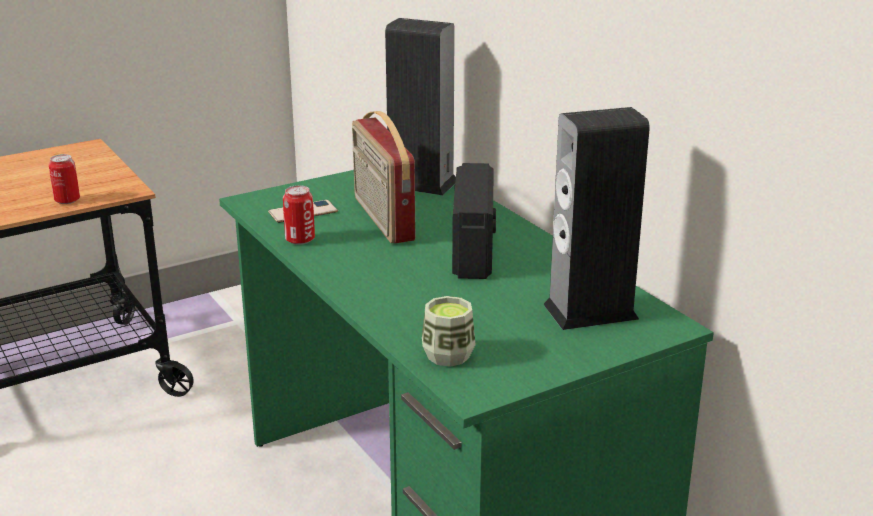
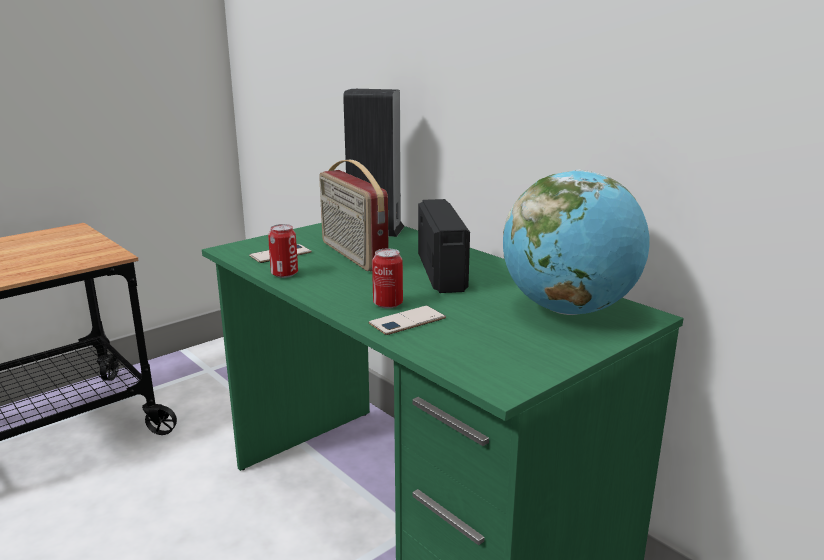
camera: 10 degrees left, 5 degrees down
(67, 200) = (57, 266): can -> can (387, 304)
(409, 311) = (407, 321): none -> phone
(448, 355) = (461, 355): cup -> none
(590, 311) = (569, 310): speaker -> globe

